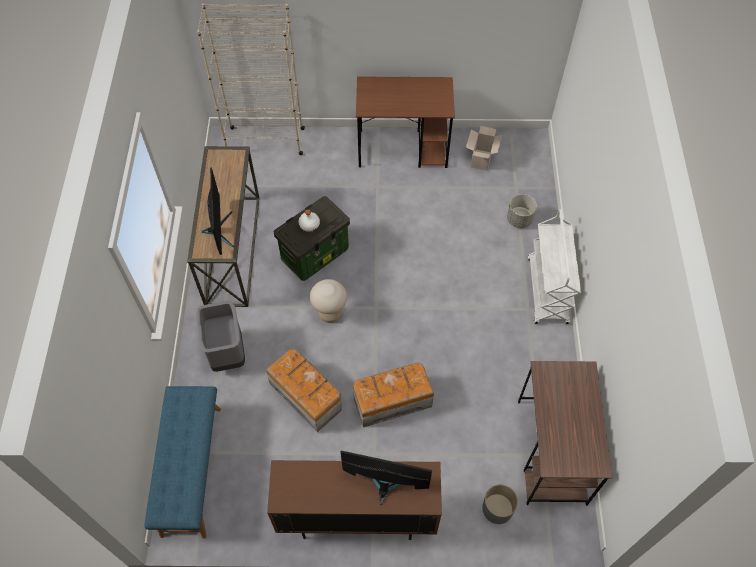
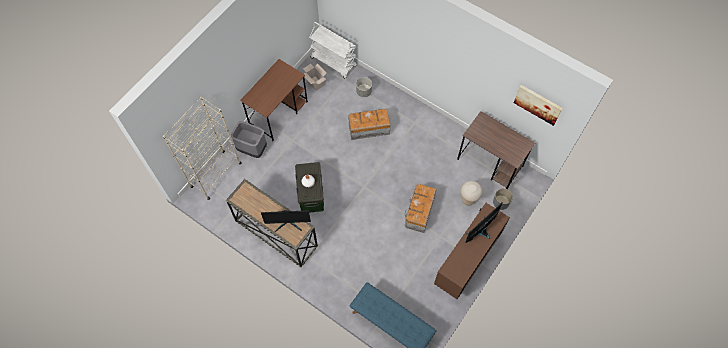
camera: 55 degrees left, 5 degrees up
(219, 230) = (288, 223): monitor -> monitor turned 150 degrees clockwise
(226, 353) = (337, 271): grey trash can -> grey trash can (252, 149)
(306, 395) = (388, 248): storage box -> storage box (368, 129)
(330, 314) = (352, 210): beige stool -> beige stool (468, 200)
(547, 291) = (411, 108): white cart -> white cart (334, 62)
(646, 410) = (538, 104): none -> picture

